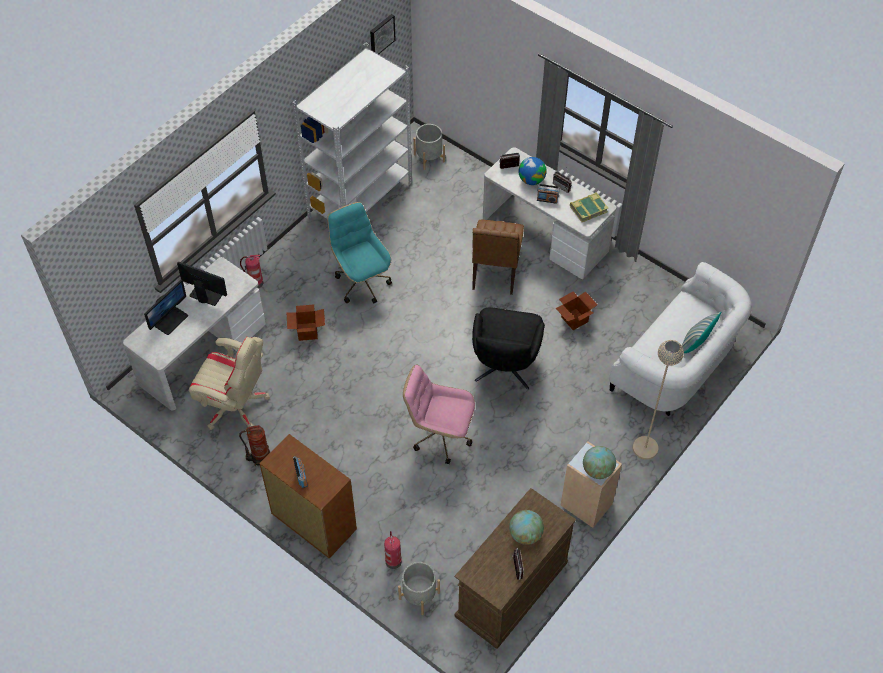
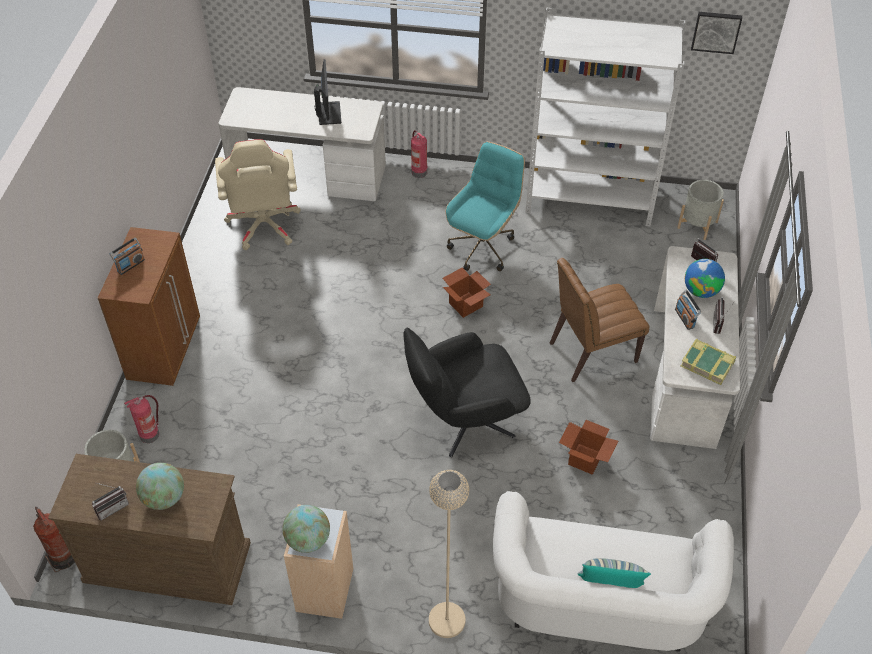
camera: 60 degrees right, 5 degrees down
(170, 320) = (281, 104): monitor -> none
(260, 457) = (216, 271): fire extinguisher -> fire extinguisher (63, 556)
(307, 332) = (389, 236): cardboard box -> cardboard box (465, 305)
(439, 437) = (330, 403): pink office chair -> none

